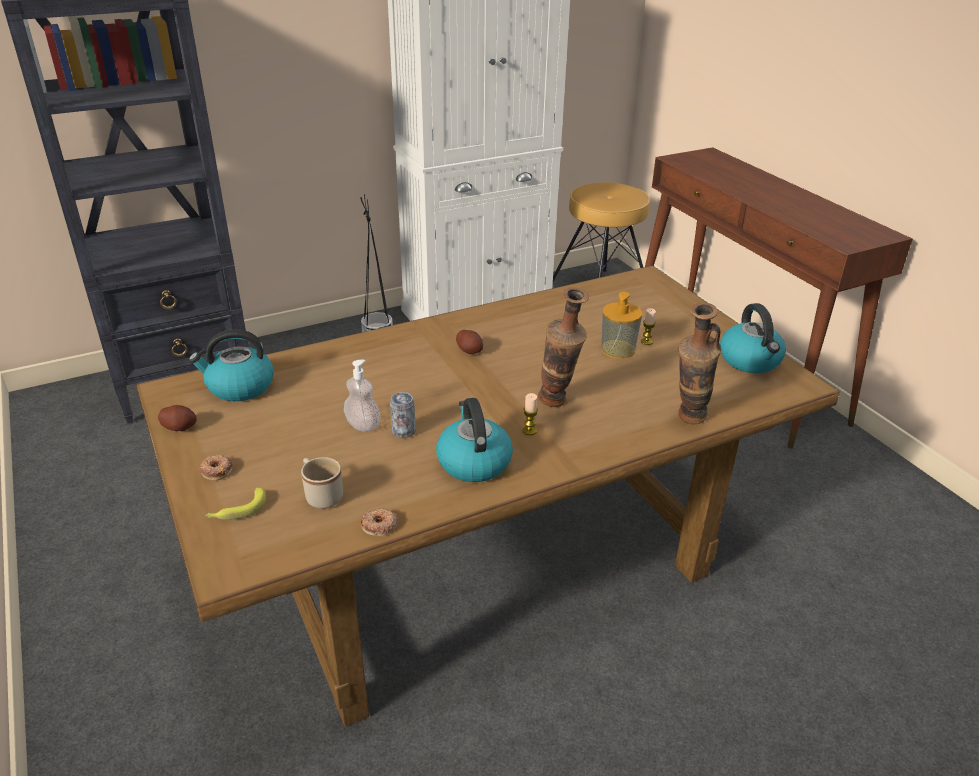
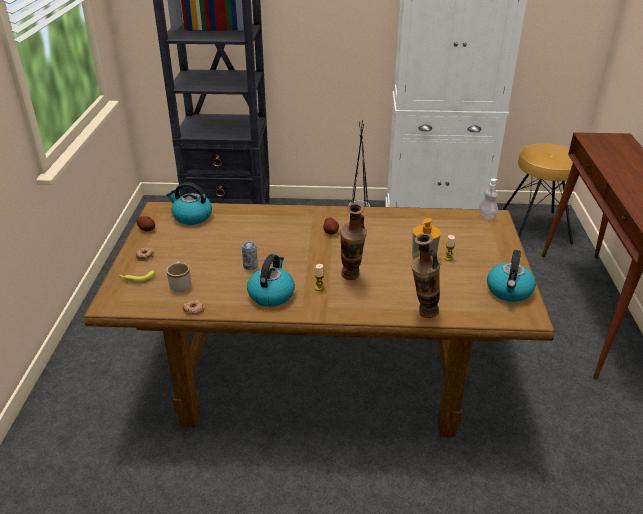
camera: 30 degrees right, 0 degrees up
(363, 425) = (233, 256): soap dispenser -> soap dispenser (487, 216)

